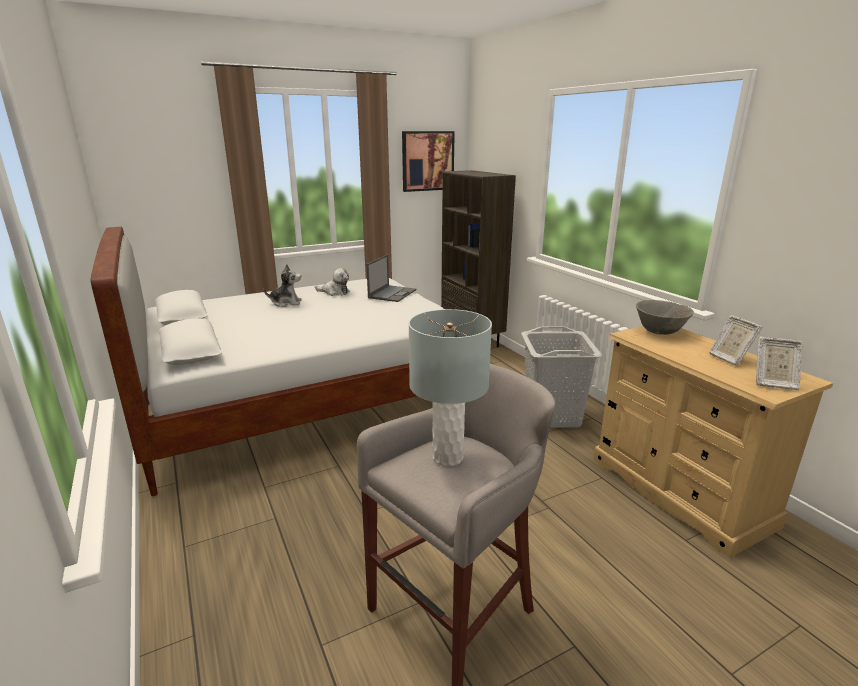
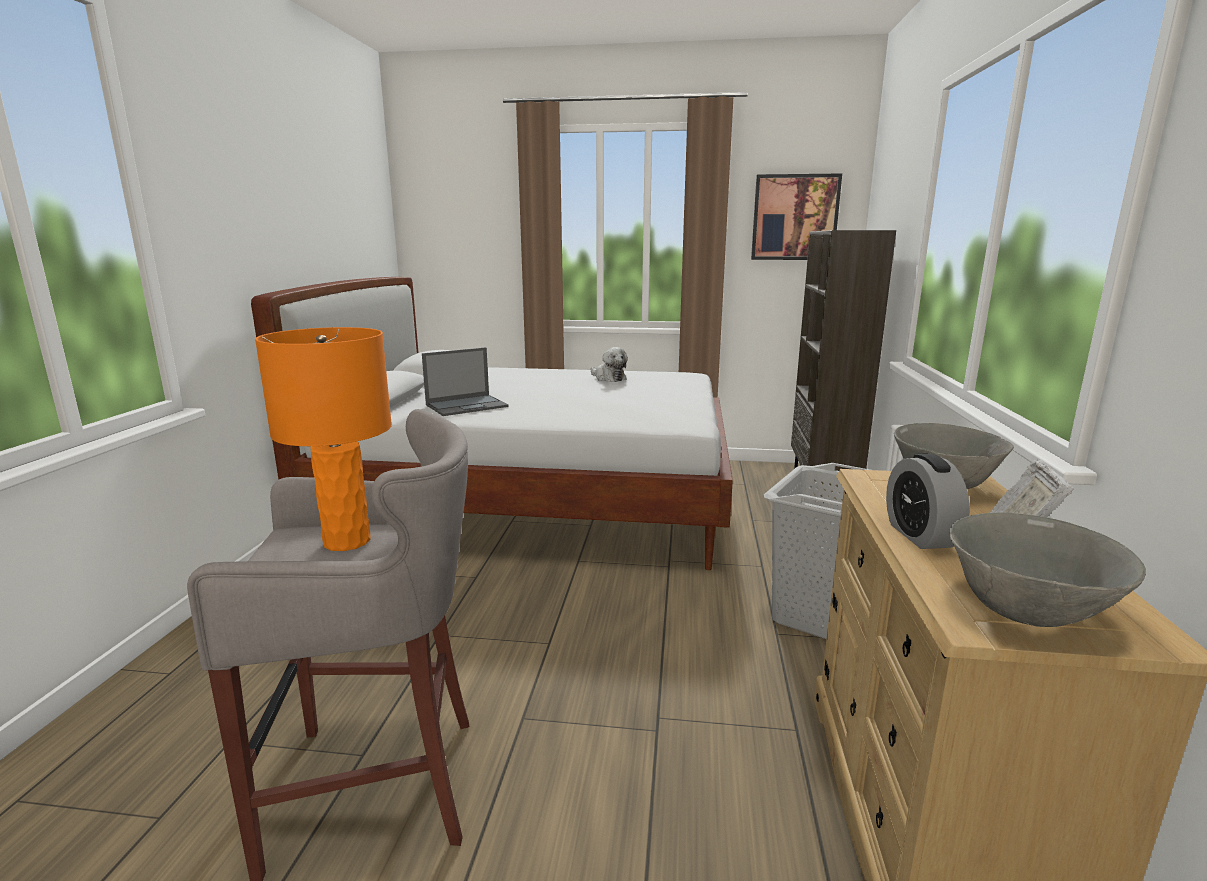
camera: 35 degrees right, 5 degrees down
(286, 303) = (539, 380): plush toy -> none
(392, 293) = (671, 389): laptop -> laptop (467, 405)
(447, 457) = (347, 541): grey table lamp -> orange table lamp
(694, 360) = (920, 535): none -> alarm clock
(772, 383) = (1027, 613): picture frame -> grey bowl

